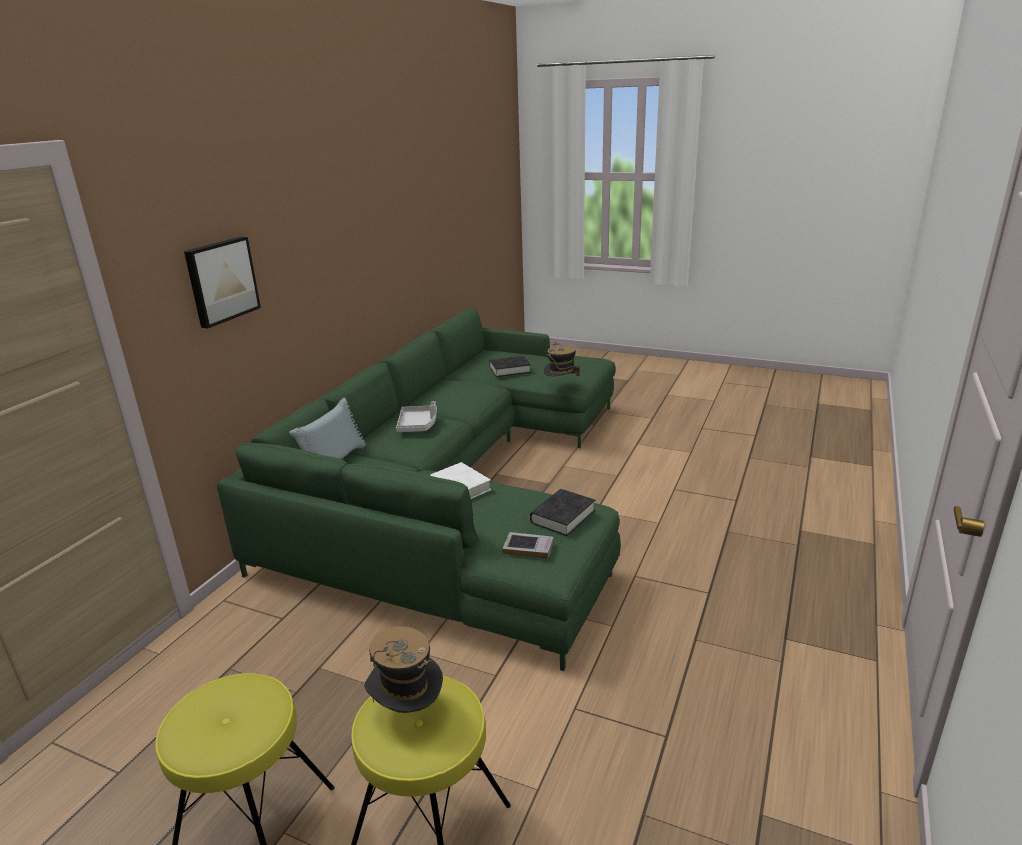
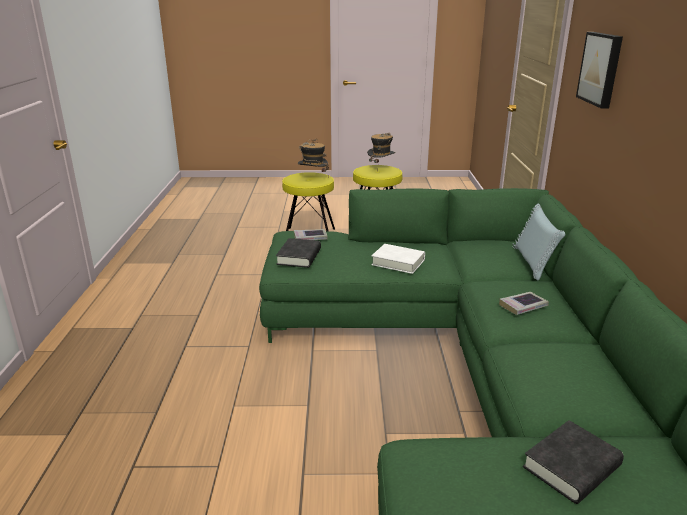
camera: 155 degrees right, 0 degrees up
(418, 425) = (523, 306): grey tray -> book
(561, 388) = (429, 439): hat -> hat (381, 168)

